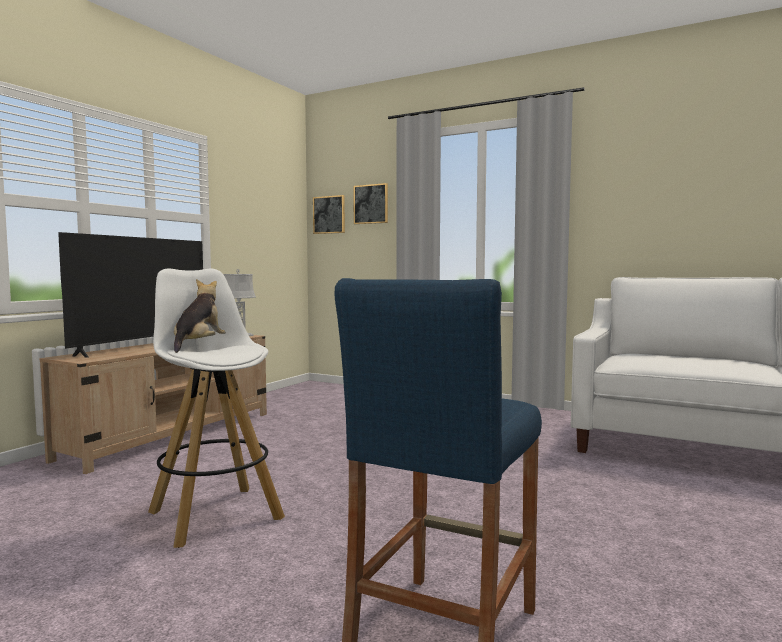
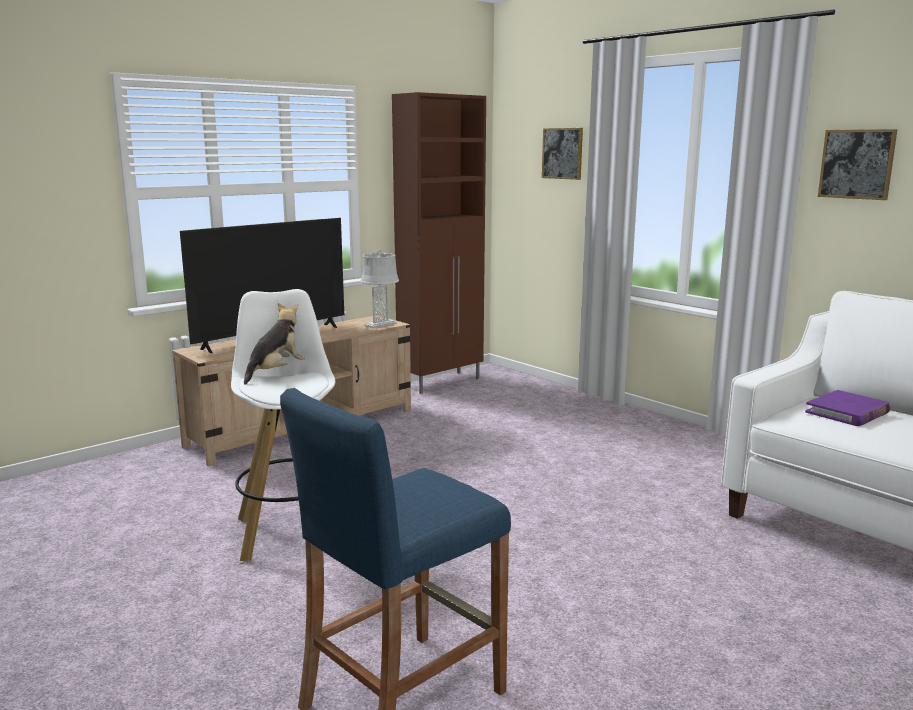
camera: 20 degrees right, 10 degrees up
(279, 394) = (442, 382): none -> brown cabinet
(329, 215) = (516, 163): picture -> picture (857, 164)
(654, 356) = (847, 412): none -> purple book

